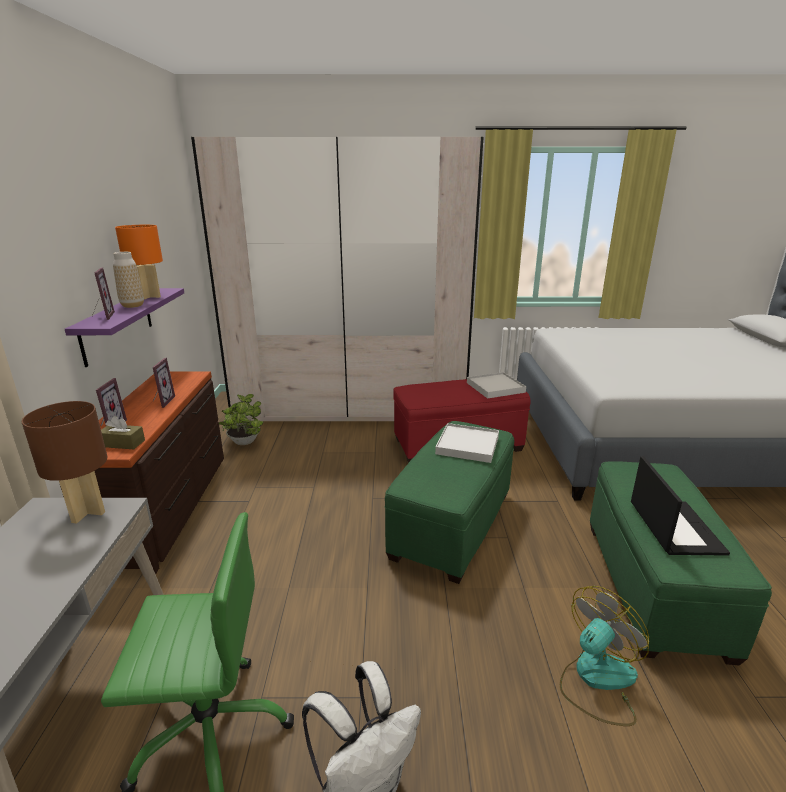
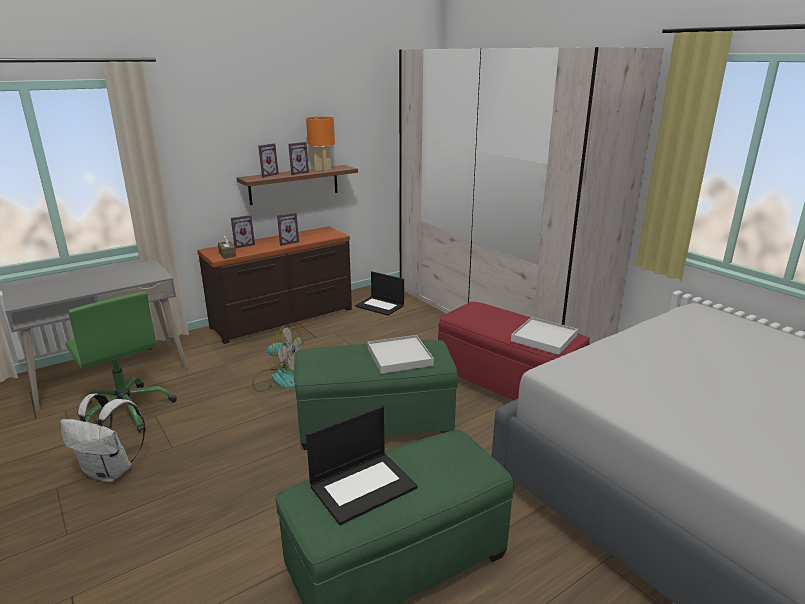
camera: 55 degrees right, 0 degrees up
(86, 512) = (150, 272): brown table lamp -> none
(117, 325) = (294, 184): purple shelf -> brown shelf
(132, 305) = (297, 173): vase -> picture frame
(244, 443) = (380, 306): potted plant -> laptop
(596, 680) = (246, 548): fan -> fan (278, 378)

